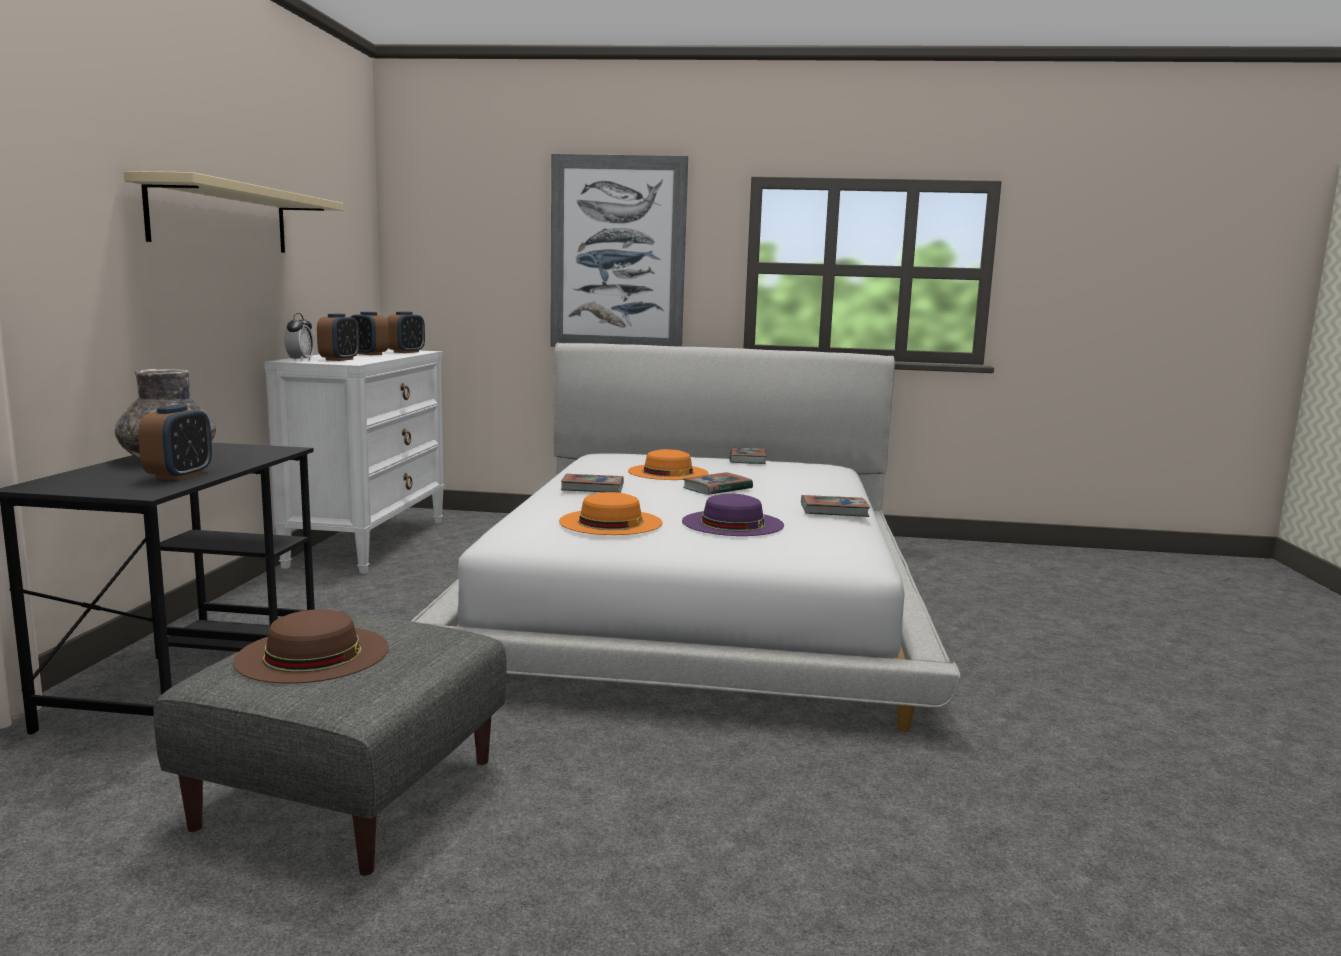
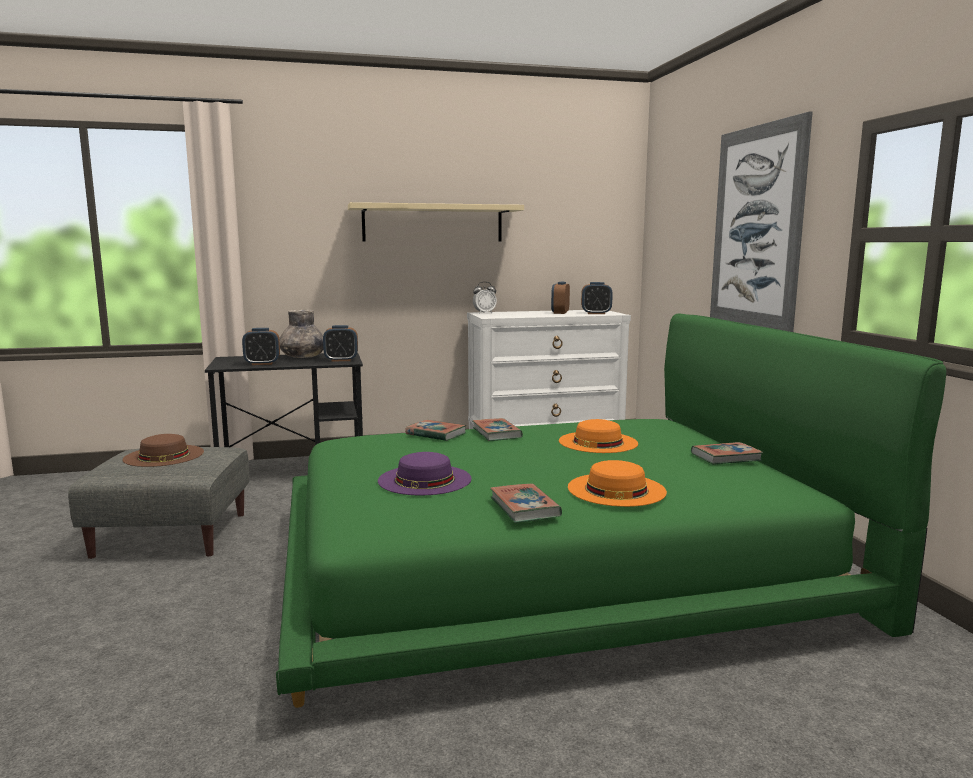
camera: 70 degrees right, 0 degrees up
(339, 359) = (507, 314): alarm clock -> alarm clock (341, 360)
(611, 522) = (390, 451): orange hat -> orange hat (616, 489)
(697, 599) = (553, 565): white bed -> green bed
(717, 488) = (555, 462): book -> book (436, 434)

